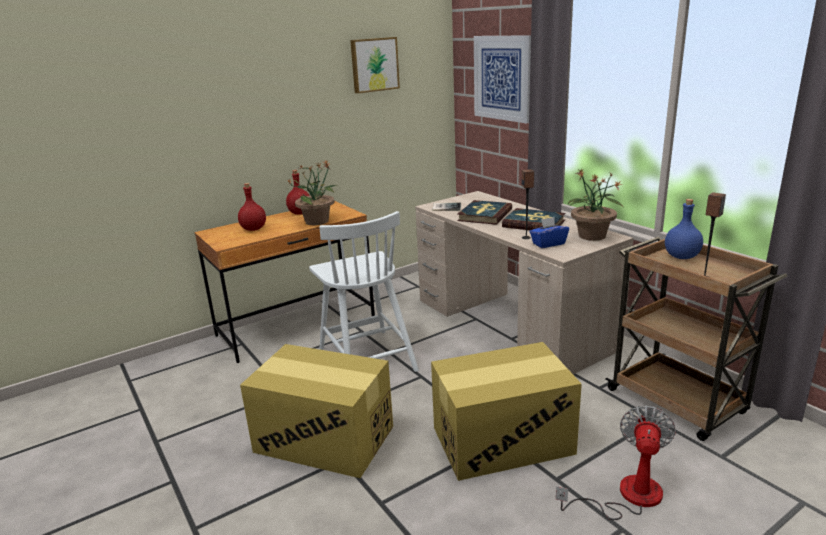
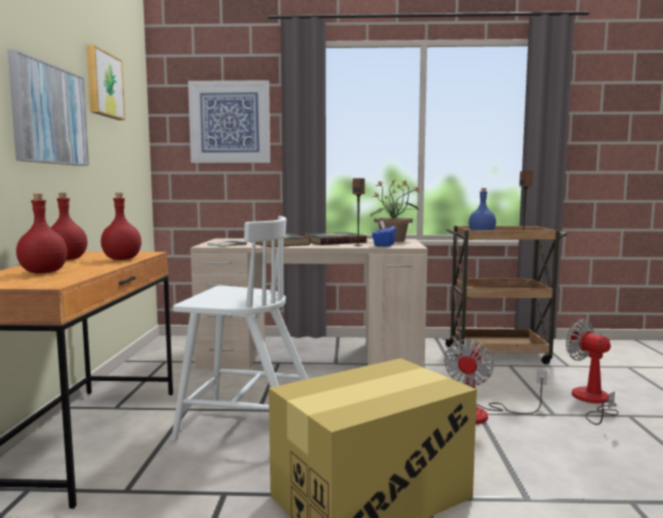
camera: 55 degrees left, 15 degrees down
(303, 110) = (49, 114): none -> picture
(318, 221) = (123, 259): potted plant -> red bottle
(503, 440) = (481, 414): cardboard box -> fan

